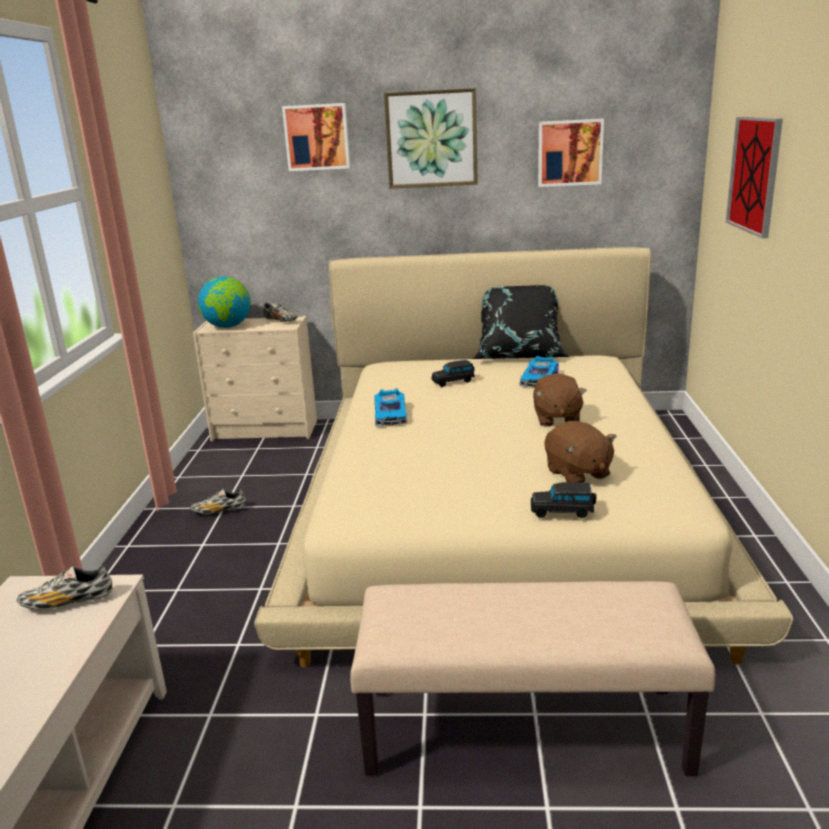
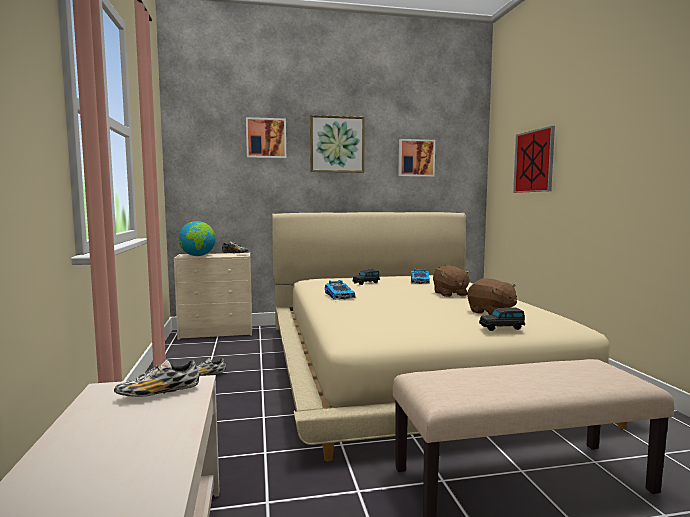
camera: 15 degrees left, 15 degrees down
(519, 355) = (395, 274): black pillow -> none

